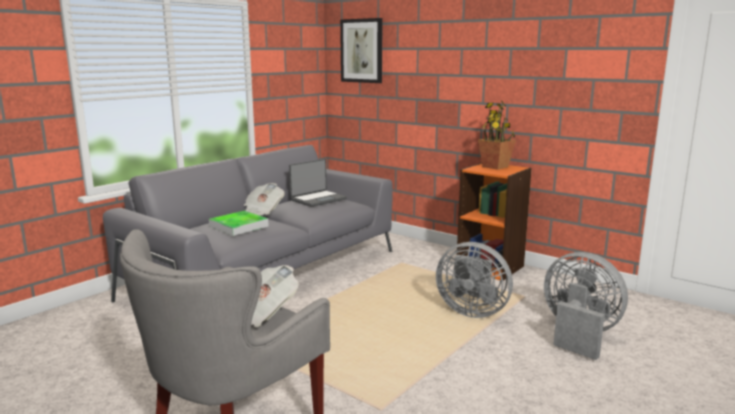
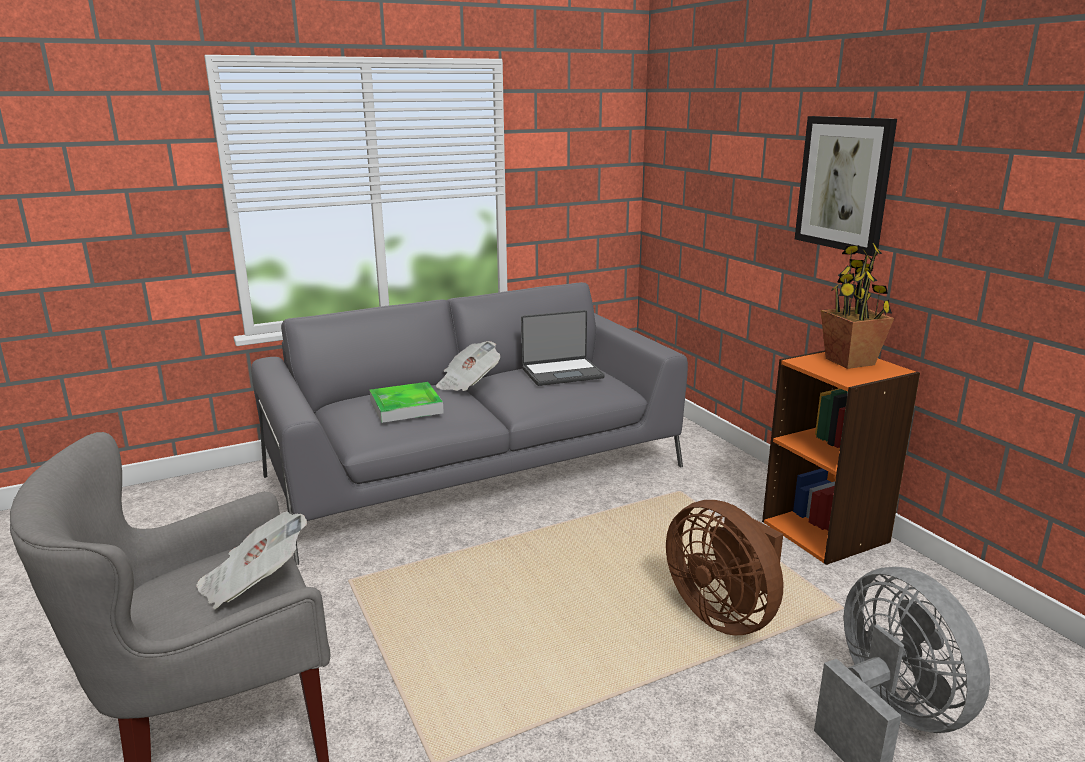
camera: 25 degrees right, 5 degrees up
(362, 51) = (689, 134): picture -> picture (844, 183)
(472, 311) = (724, 614): grey fan -> brown fan

